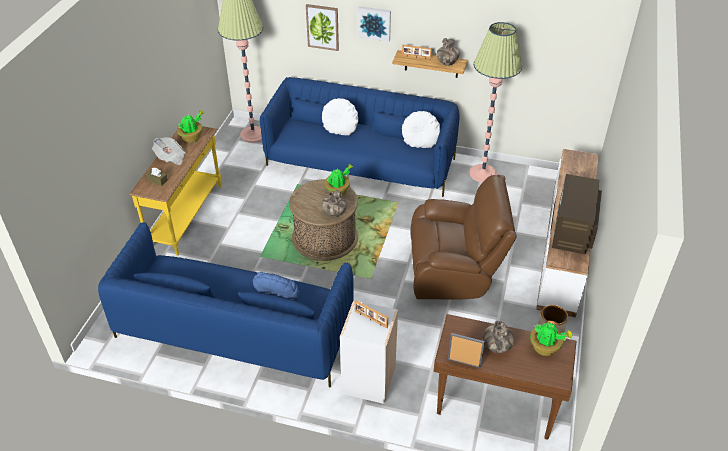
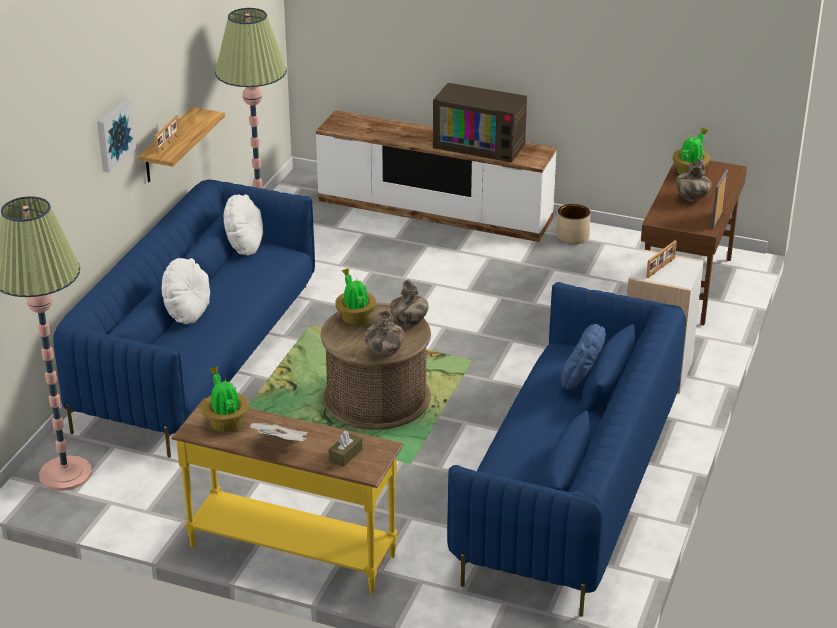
camera: 85 degrees left, 10 degrees down
(322, 27) = (68, 196): picture -> none
(447, 63) = (196, 121): vase -> vase (385, 352)
(454, 271) = (464, 292): brown armchair -> none

